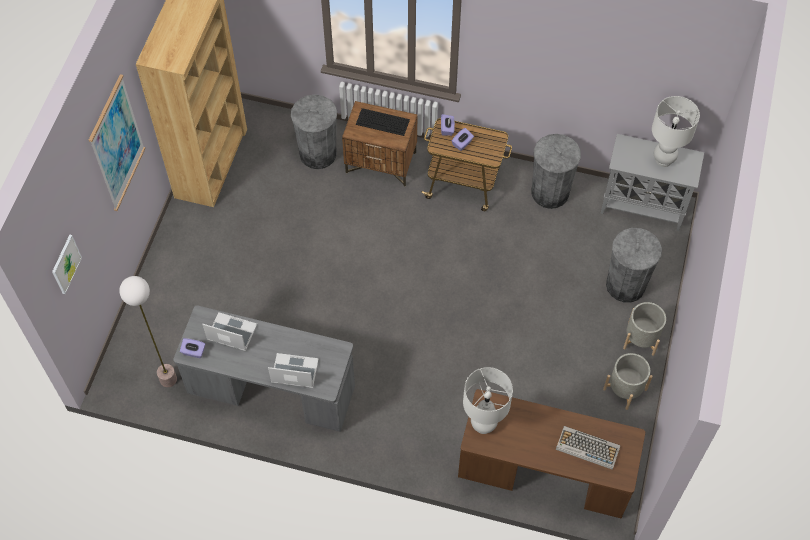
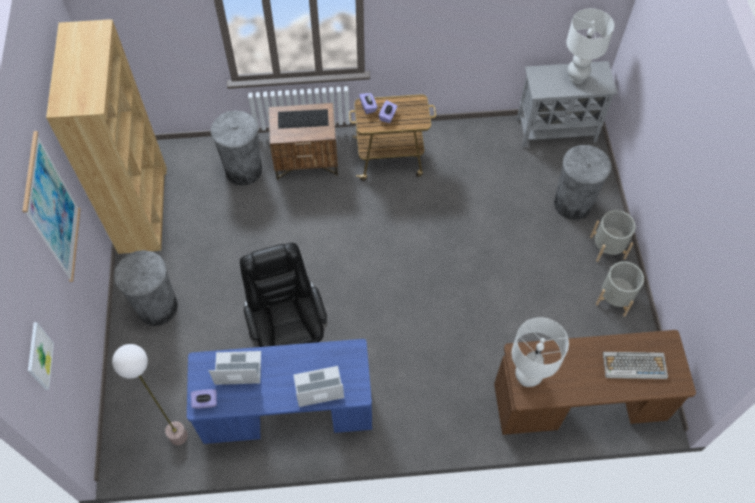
camera: 20 degrees left, 0 degrees up
(271, 390) = (287, 411): grey desk -> blue desk
(299, 324) = (289, 336): none -> black office chair
(550, 192) = (470, 142): grey trash can -> grey trash can (157, 307)

